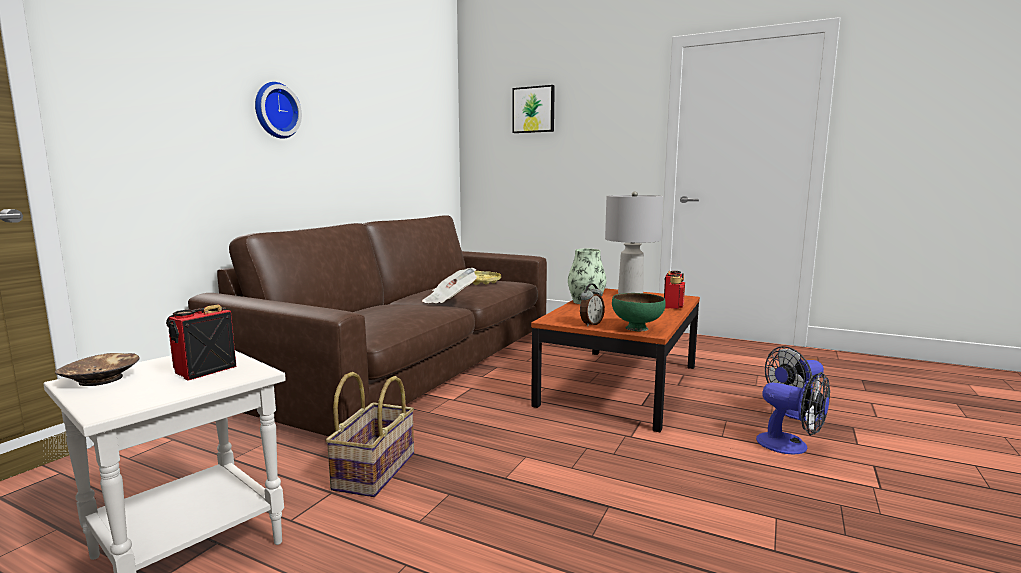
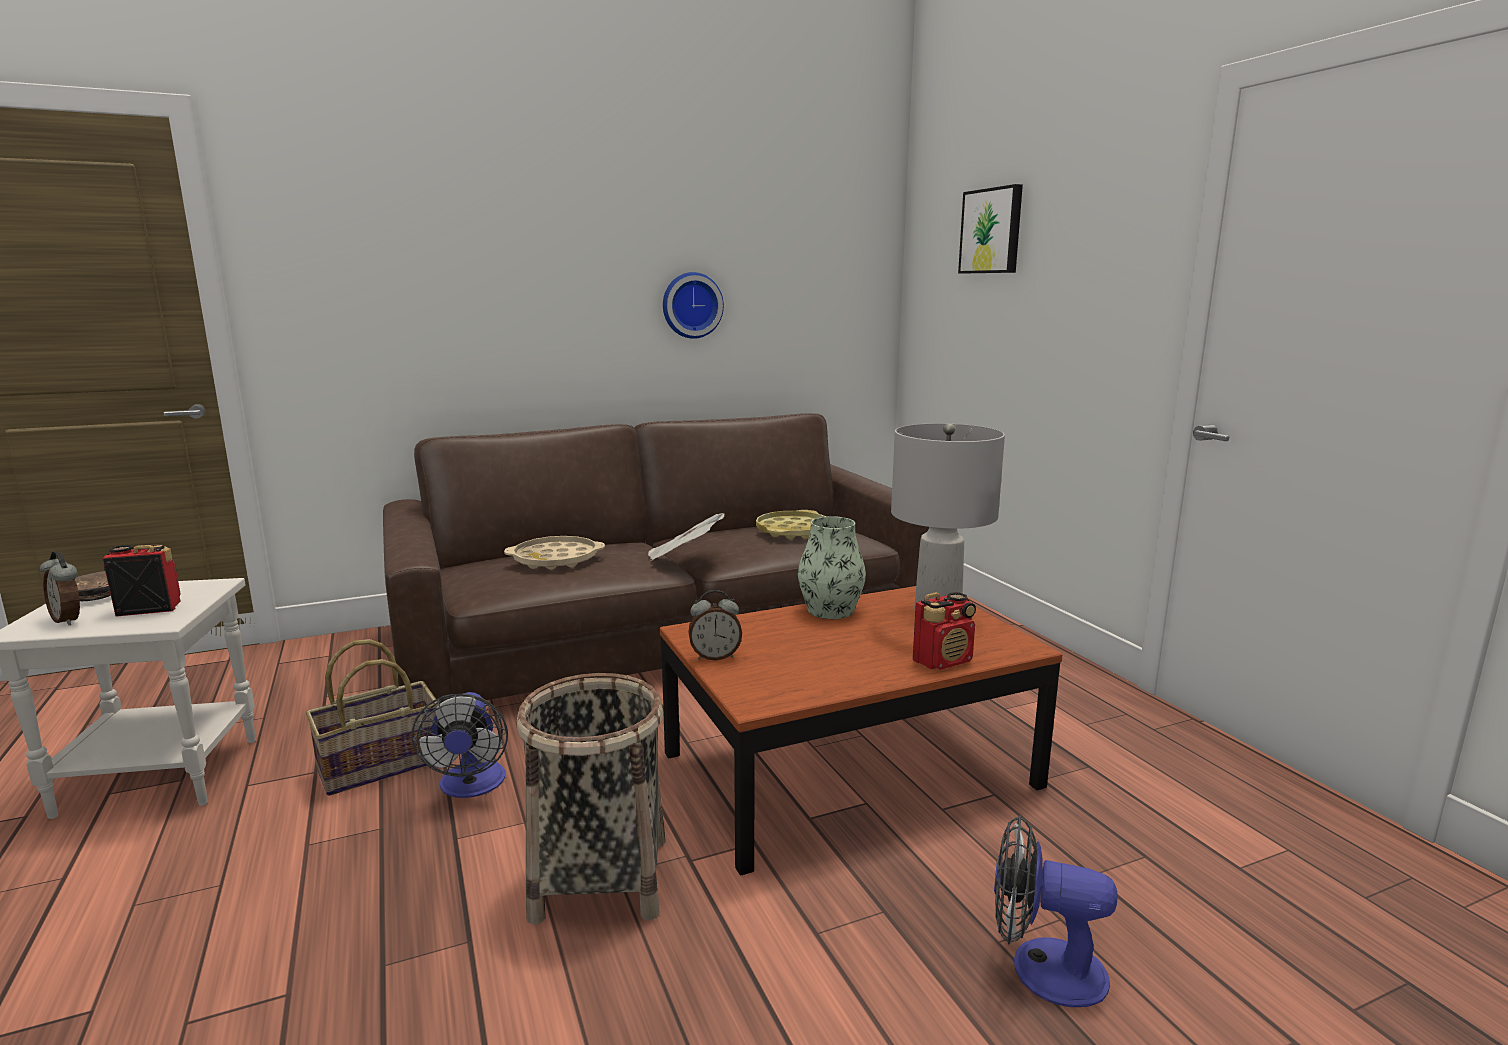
camera: 40 degrees right, 5 degrees up
(142, 393) = (69, 620): none -> alarm clock
(275, 110) = (518, 274): wall clock -> wall clock (691, 305)
(380, 312) = (556, 559): none -> beige tray
(610, 458) = (601, 878): none -> basket
(637, 328) = (752, 687): green bowl -> none
(791, 446) = (891, 1019): fan -> fan (471, 786)

